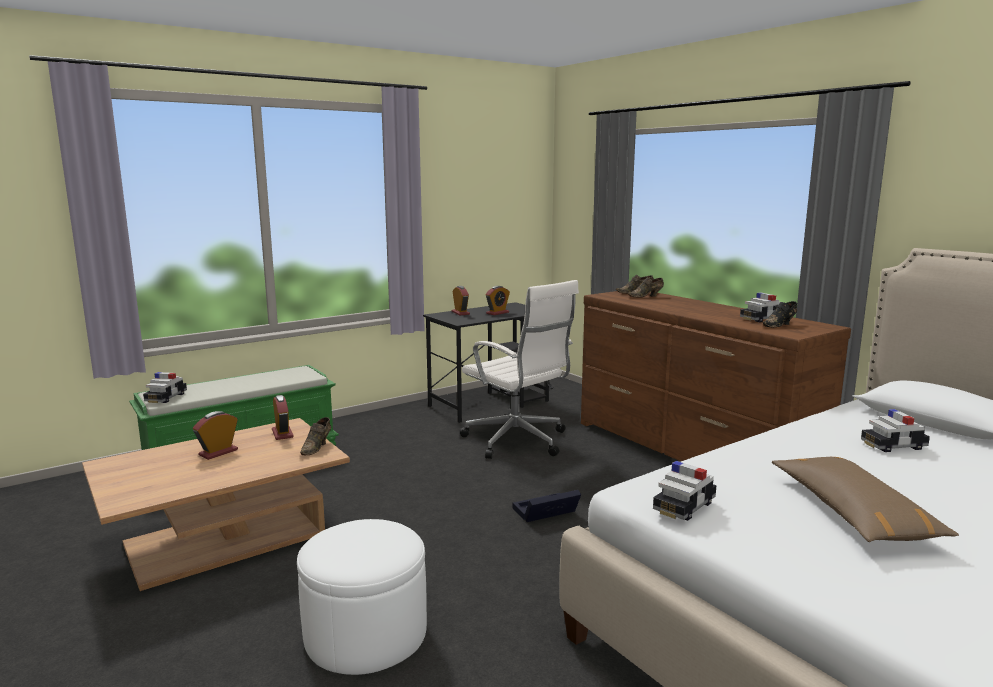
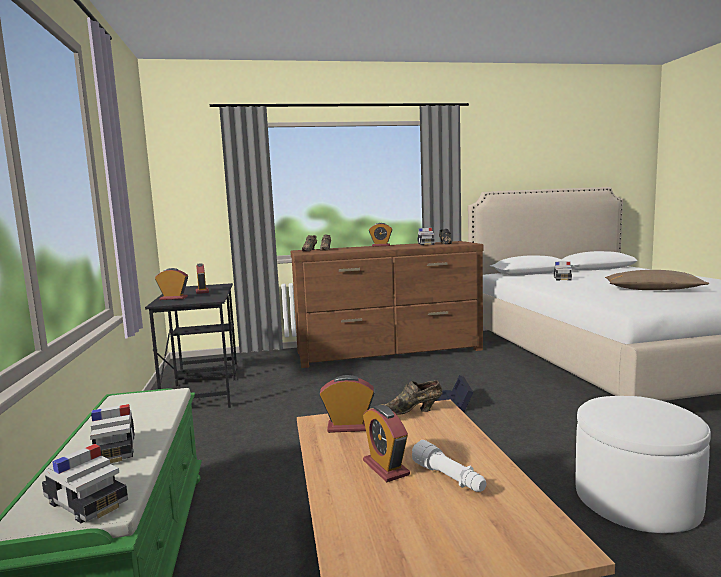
camera: 65 degrees left, 5 degrees down
(202, 470) = (449, 478): none -> white flashlight
(317, 447) = (413, 411): brown shoe -> brown shoe turned 135 degrees clockwise
(517, 441) = (308, 392): white office chair -> none
(684, 506) = (657, 303): toy car -> toy car (115, 450)
(717, 306) = (381, 246): none -> alarm clock

